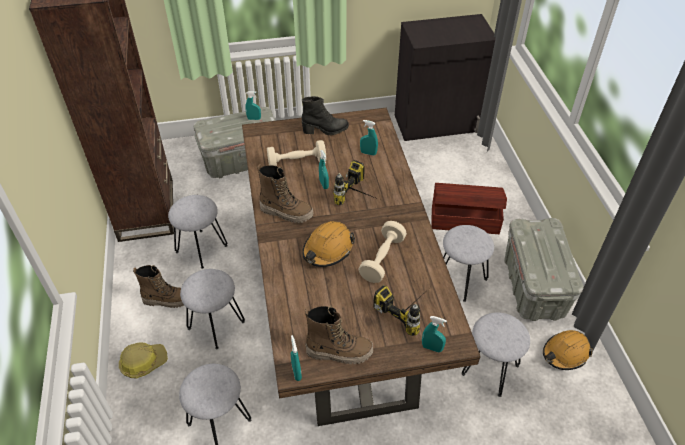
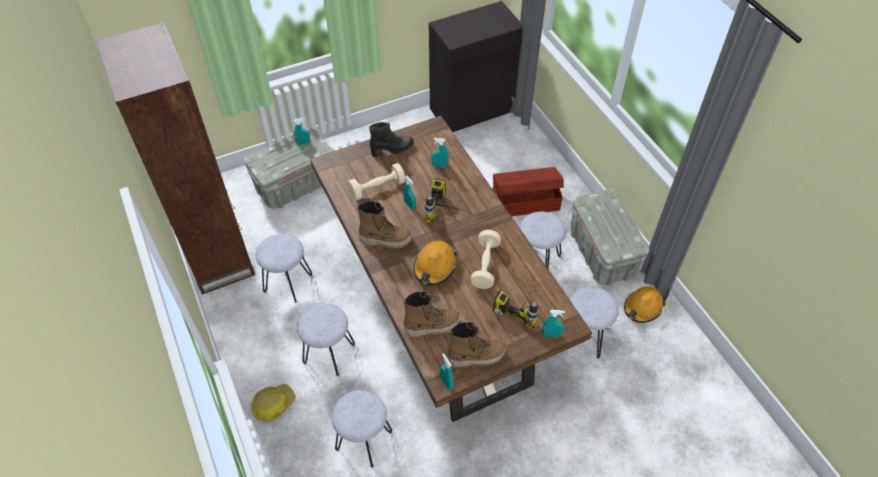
camera: 15 degrees left, 5 degrees up
(167, 300) = (273, 340): boot -> boot (432, 326)

